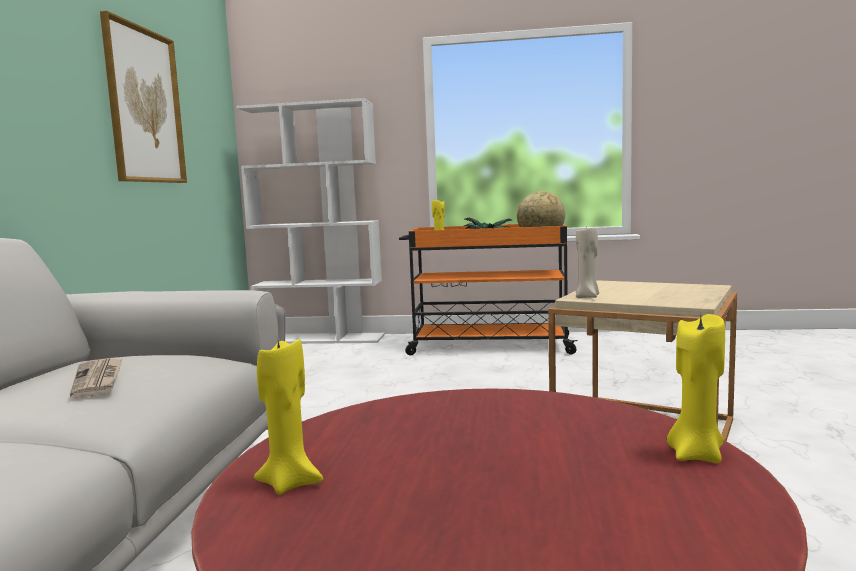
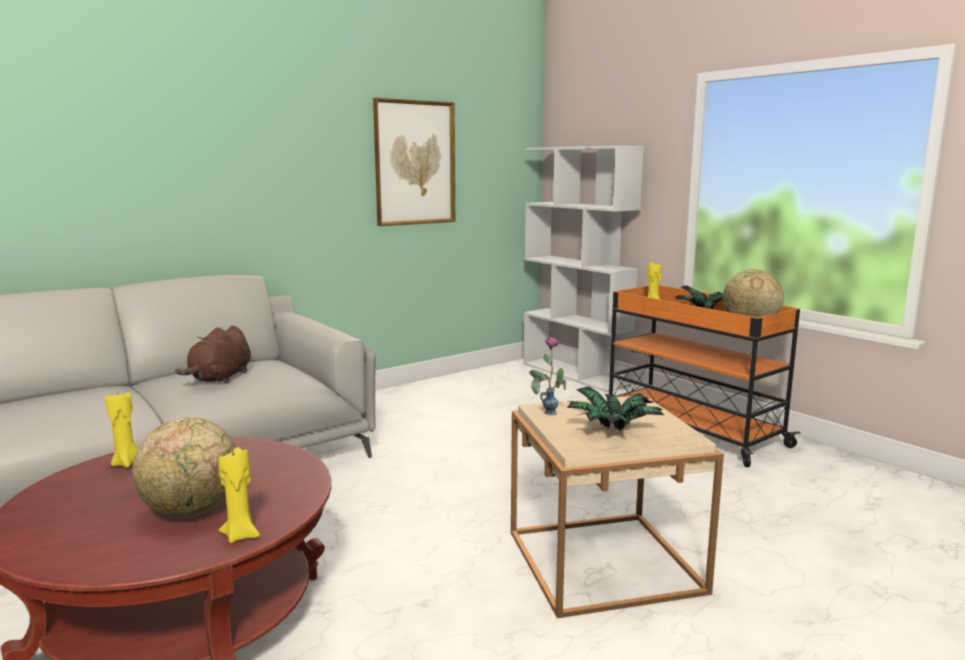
camera: 45 degrees right, 5 degrees up
(99, 380) = (220, 378): newspaper -> brown plush toy
(572, 469) = (192, 511): none -> globe
(587, 297) = (546, 410): beige candle -> vase
(666, 294) = (611, 430): none -> potted plant

